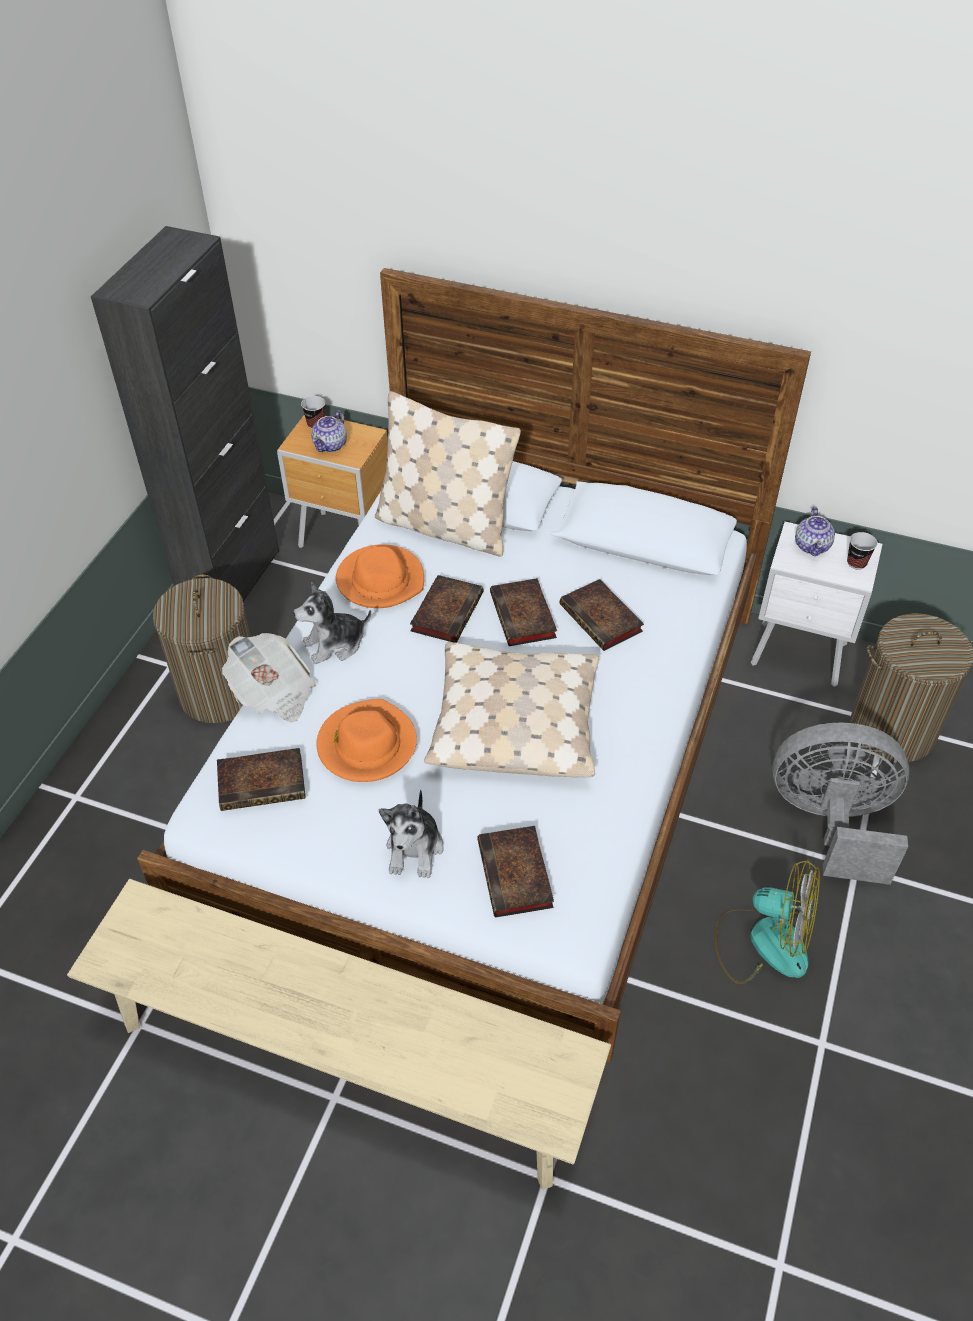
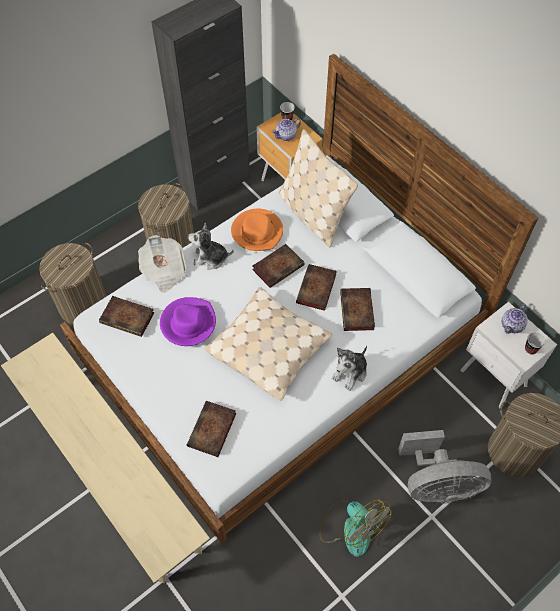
camera: 30 degrees right, 10 degrees up
(124, 840) = (83, 304): none -> laundry basket
(366, 745) = (188, 323): orange hat -> purple hat
(415, 849) = (175, 390): plush toy -> plush toy (350, 372)
(831, 823) = (436, 485): grey fan -> grey fan turned 135 degrees clockwise

